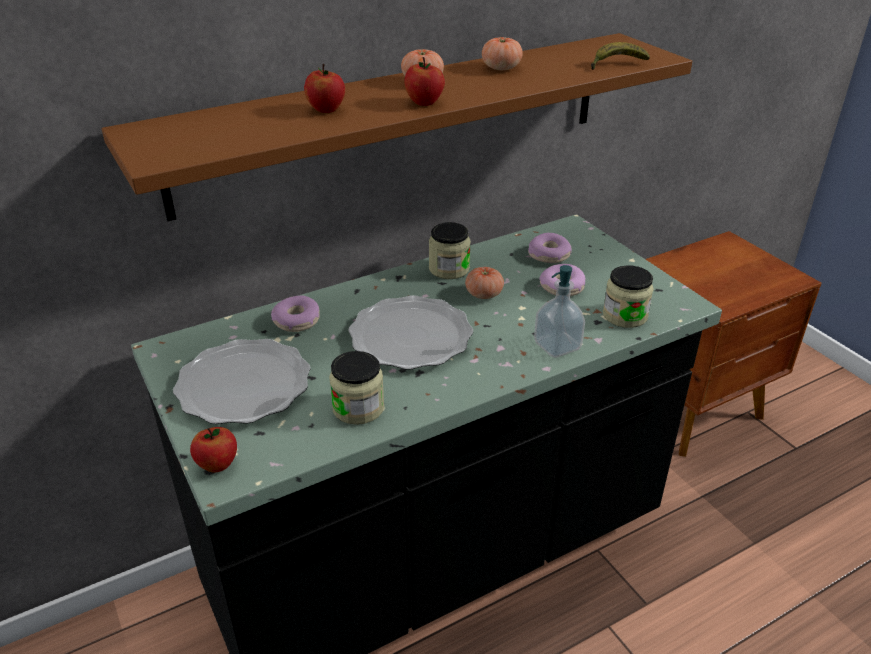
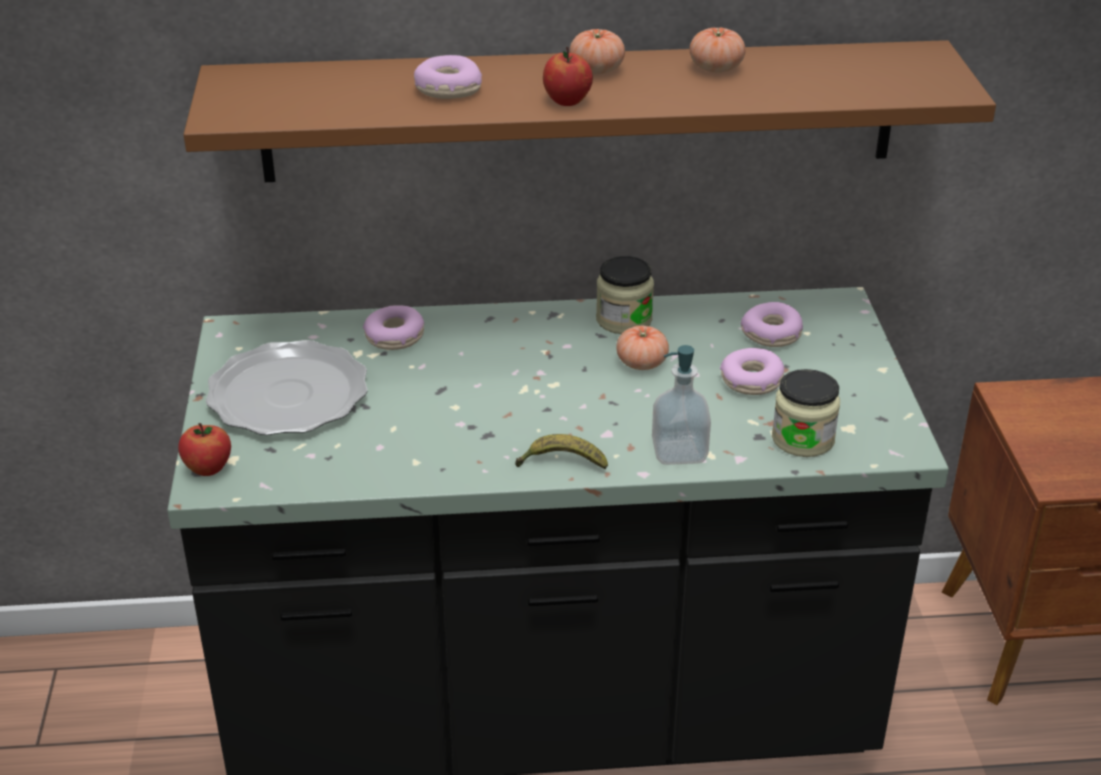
camera: 25 degrees right, 0 degrees up
(326, 110) = (447, 89): apple -> donut
(358, 408) = (391, 454): jar -> none
(411, 337) = (511, 392): plate -> none
(616, 64) = (876, 91): banana -> banana (561, 463)

